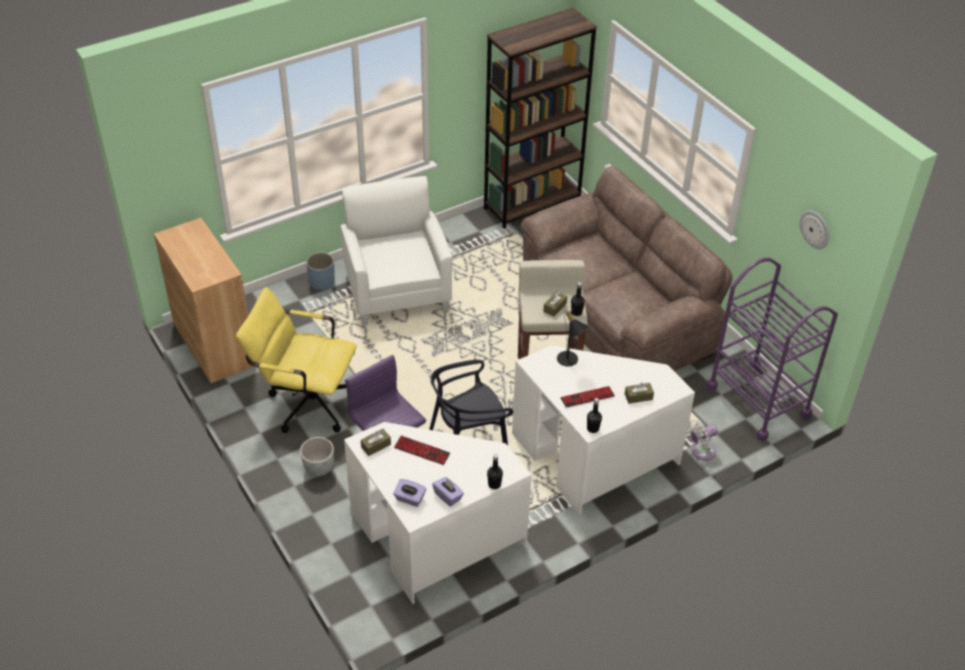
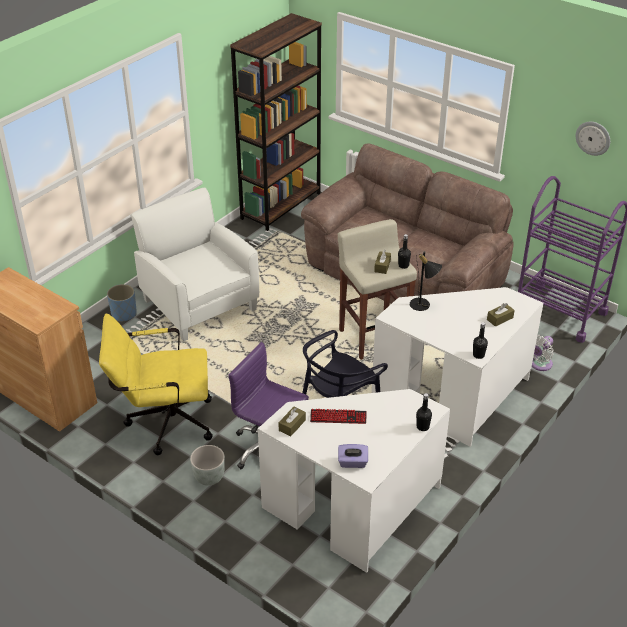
camera: 20 degrees left, 5 degrees down
(448, 496) = (387, 450): purple tissue box -> none
(587, 397) = (457, 331): keyboard -> none

